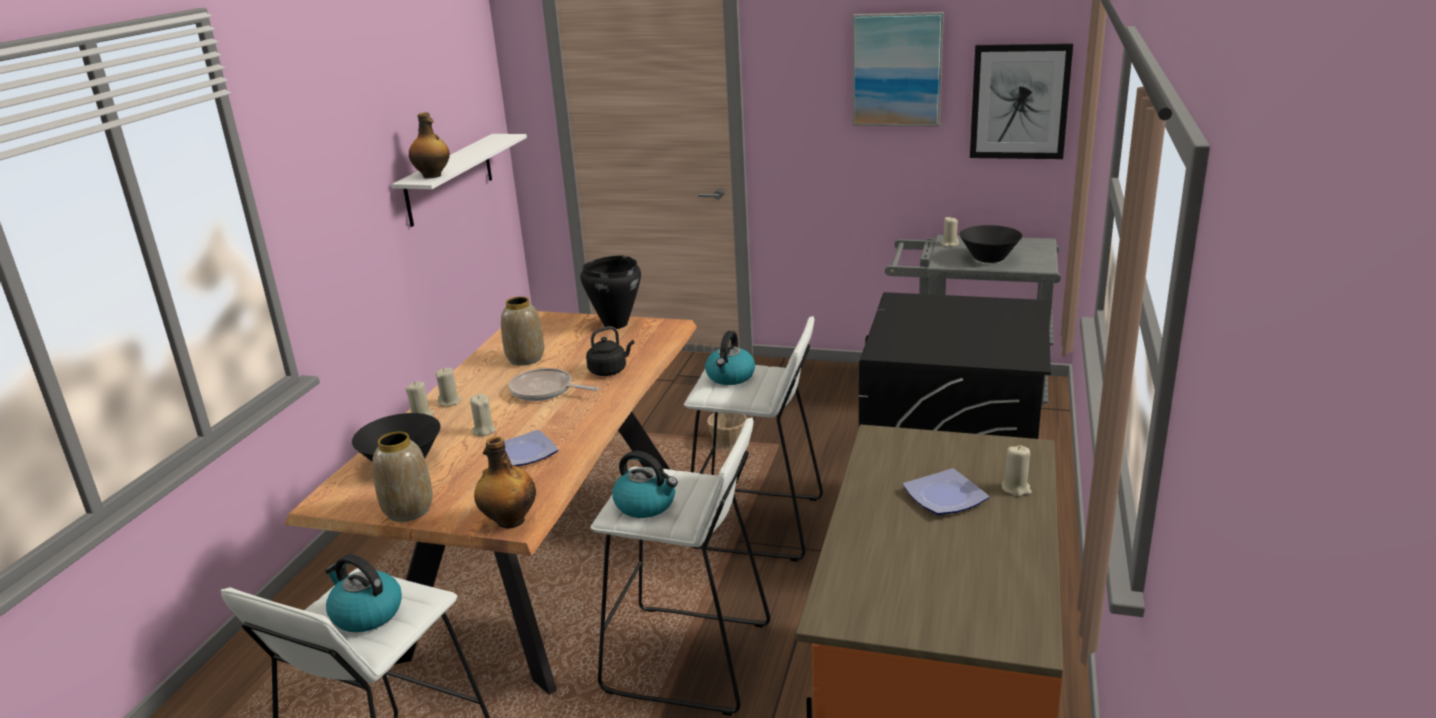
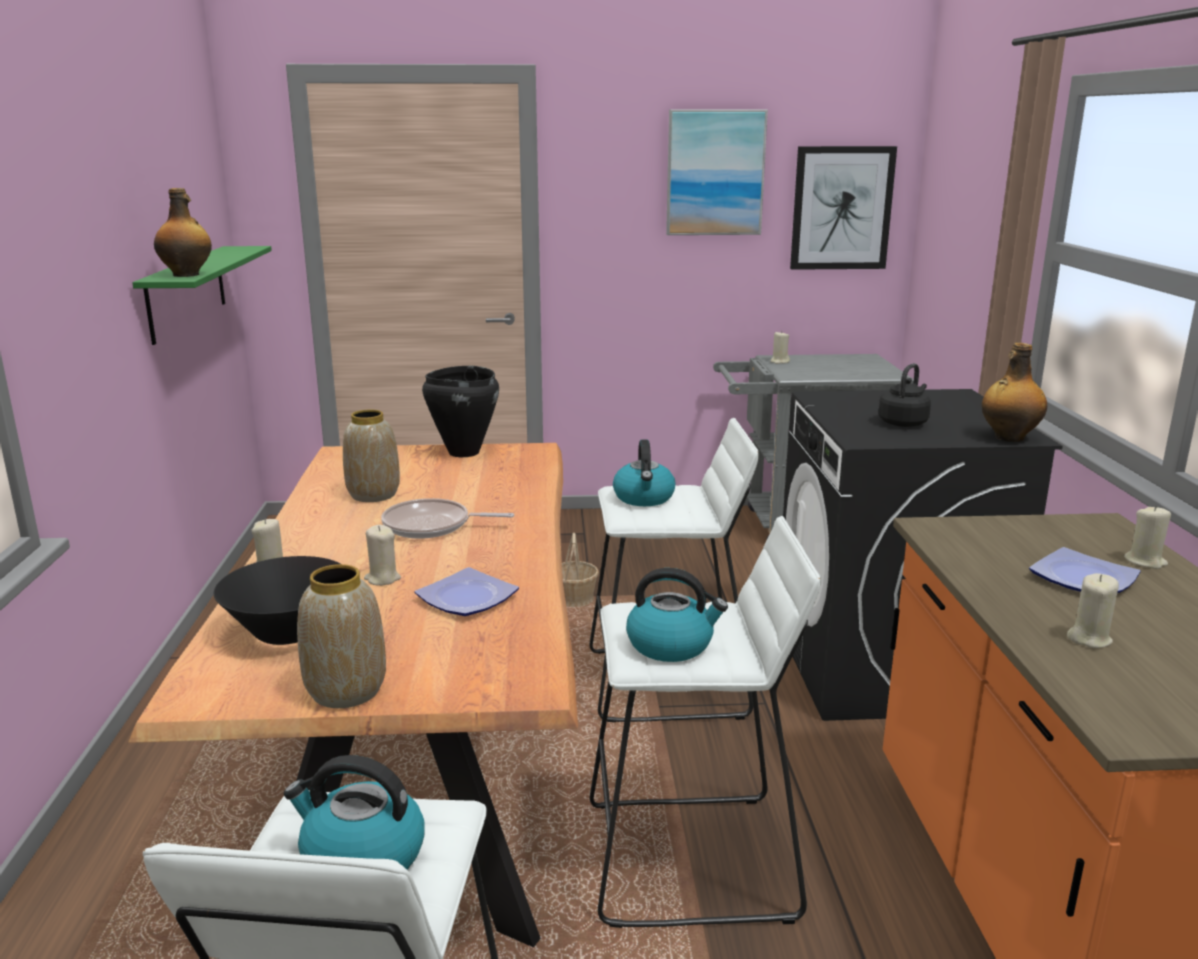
camera: 20 degrees left, 5 degrees down
(449, 179) = (187, 292): white shelf -> green shelf
(450, 402) = (302, 550): beige candle -> beige candle (1089, 638)
(509, 521) = (519, 684): bottle -> bottle (1008, 438)
(609, 370) = (501, 498): black kettle -> black kettle (904, 422)
(989, 258) = (834, 371): black bowl -> none

